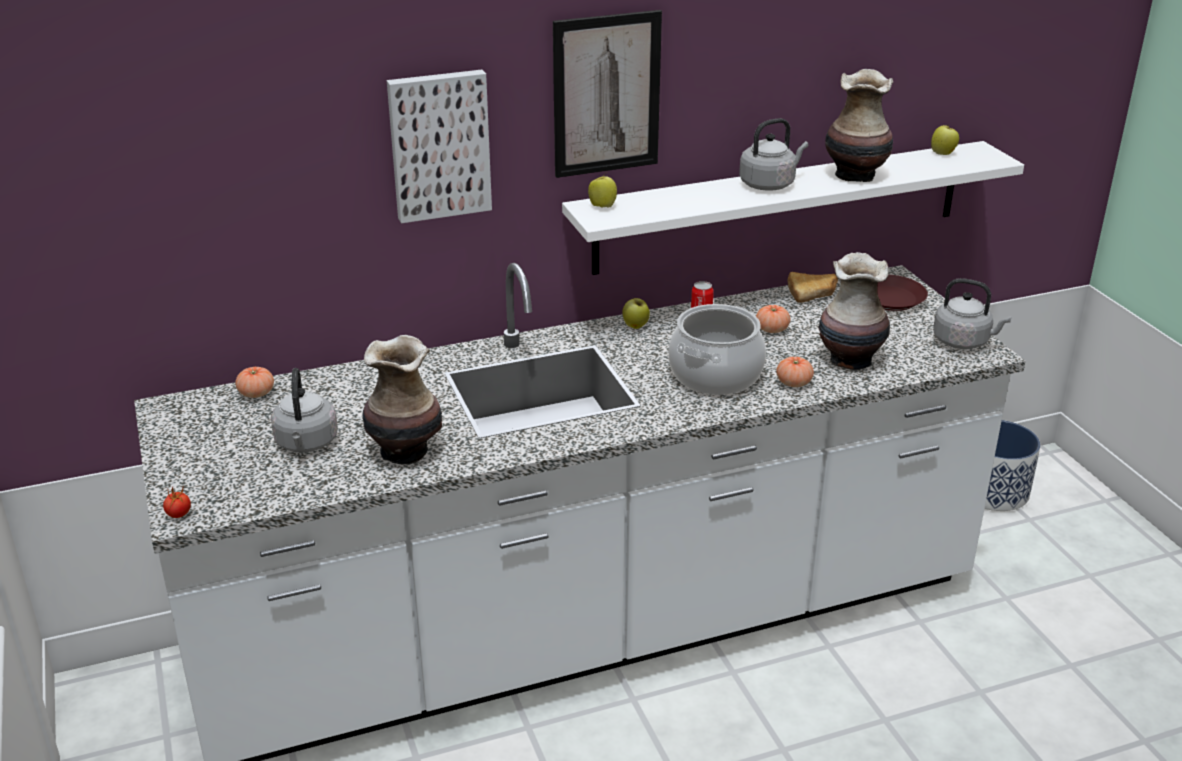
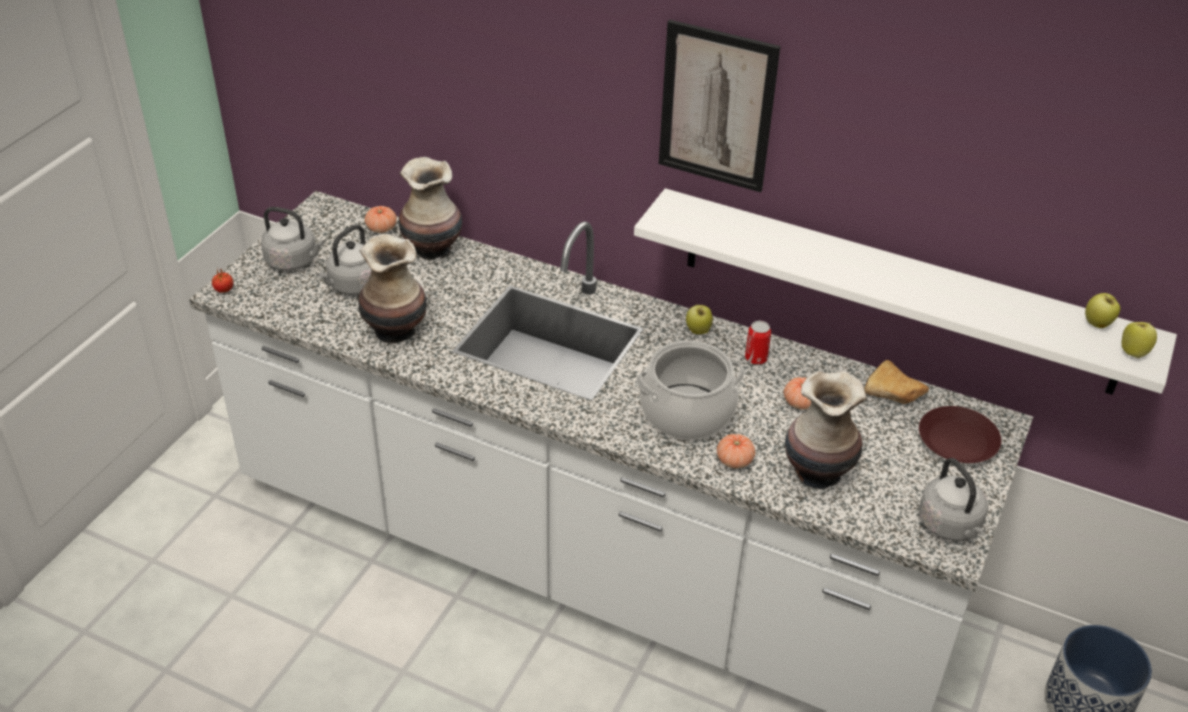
camera: 45 degrees right, 10 degrees up
(439, 144) = (558, 91): picture -> none
(602, 206) = (685, 209): apple -> apple (1133, 352)
(769, 184) = (861, 263): grey kettle -> grey kettle (294, 261)
(856, 175) = (960, 298): vase -> vase (433, 249)

